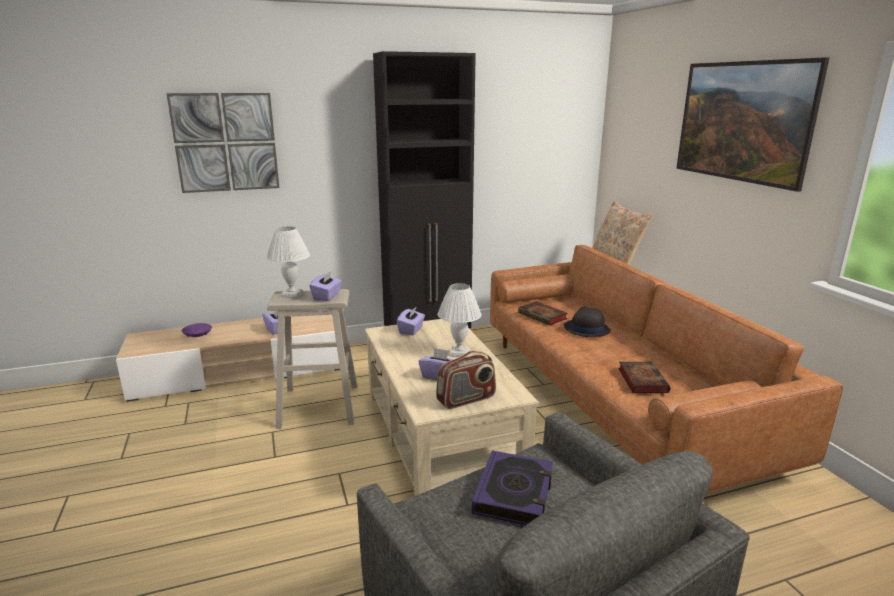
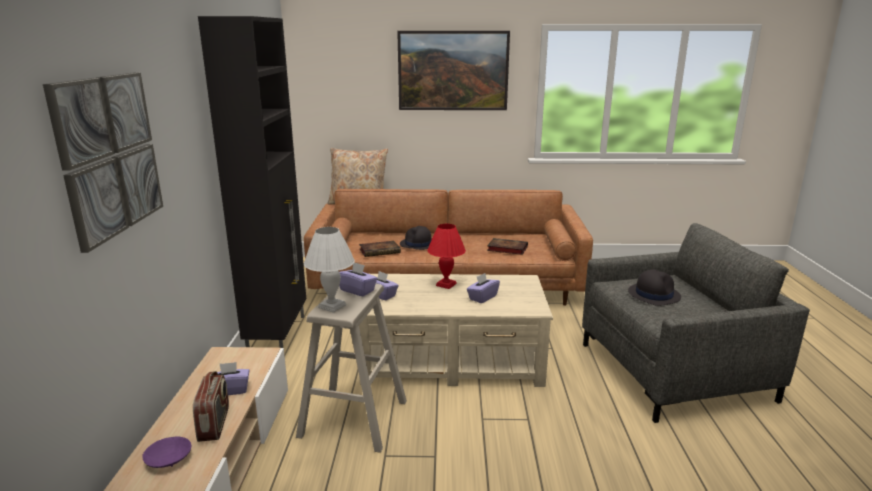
camera: 70 degrees left, 0 degrees up
(459, 353) = (446, 284): white table lamp -> red table lamp
(466, 399) = (524, 294): radio -> radio (214, 424)
(514, 493) = (653, 294): book -> black hat

